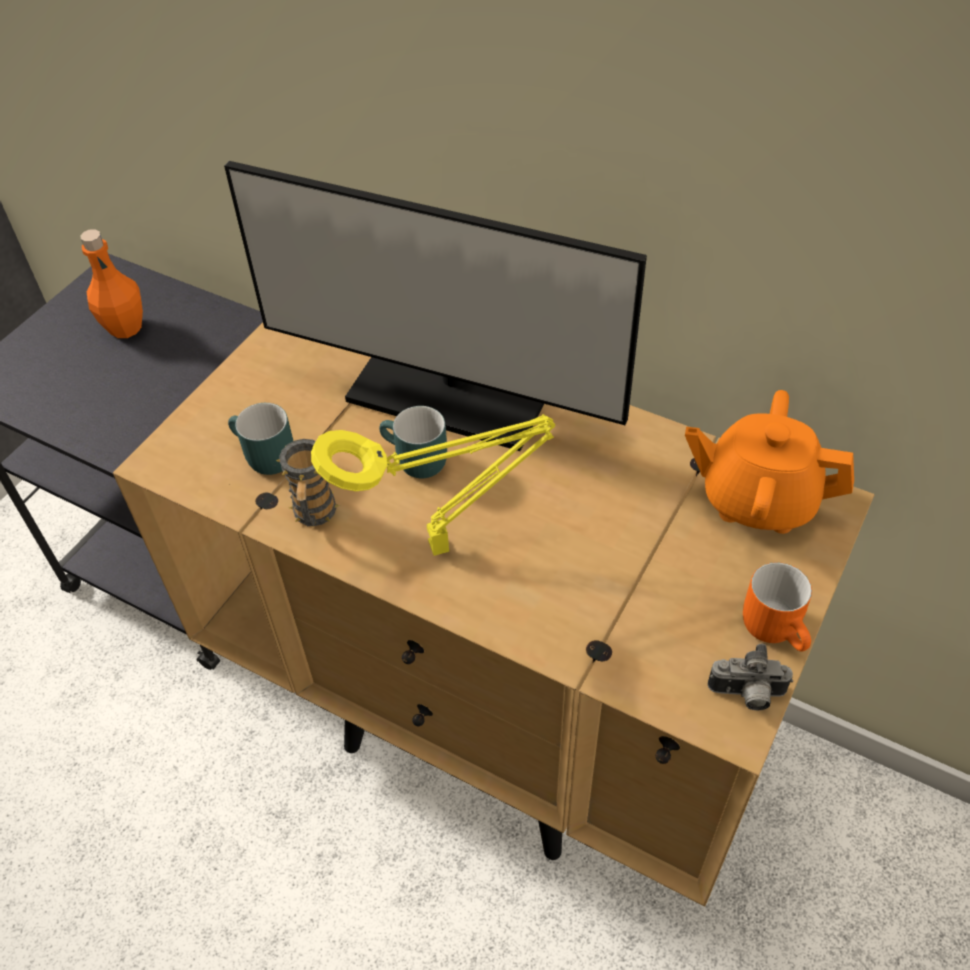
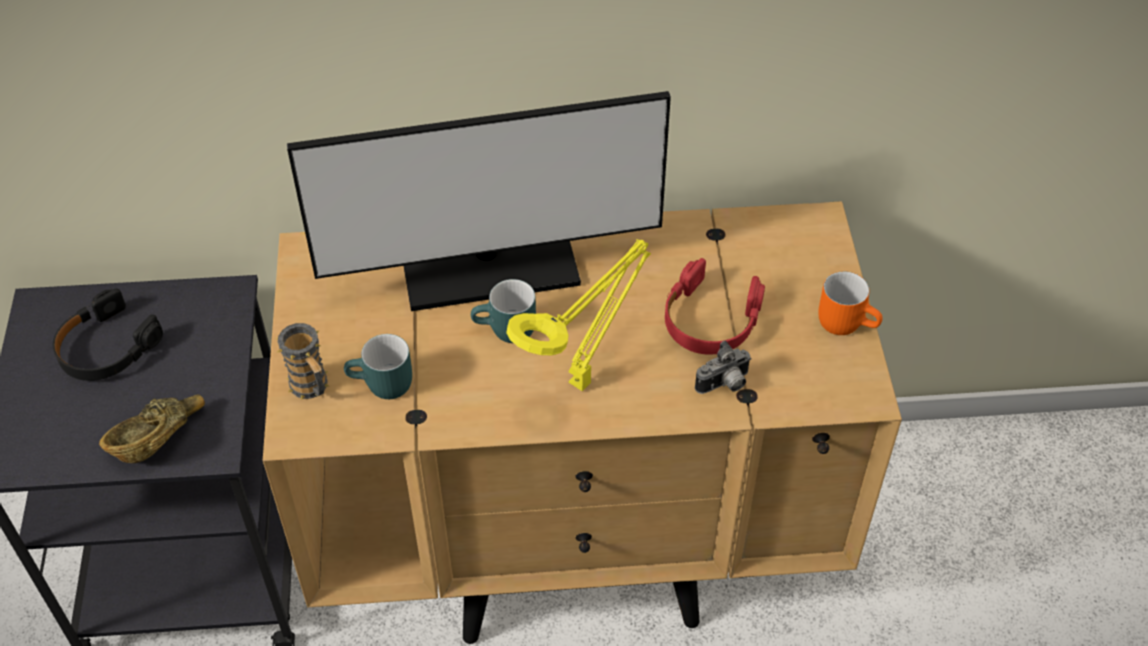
camera: 35 degrees left, 0 degrees up
(97, 418) = (158, 436): none -> brown bowl
(125, 328) = (106, 348): orange bottle -> black headphones
(314, 516) = (465, 408): mug -> mug (312, 388)
(624, 549) = (710, 320): none -> red headphones
(747, 695) = (860, 374): camera -> camera (724, 385)
(757, 499) = (771, 241): orange teapot -> none

